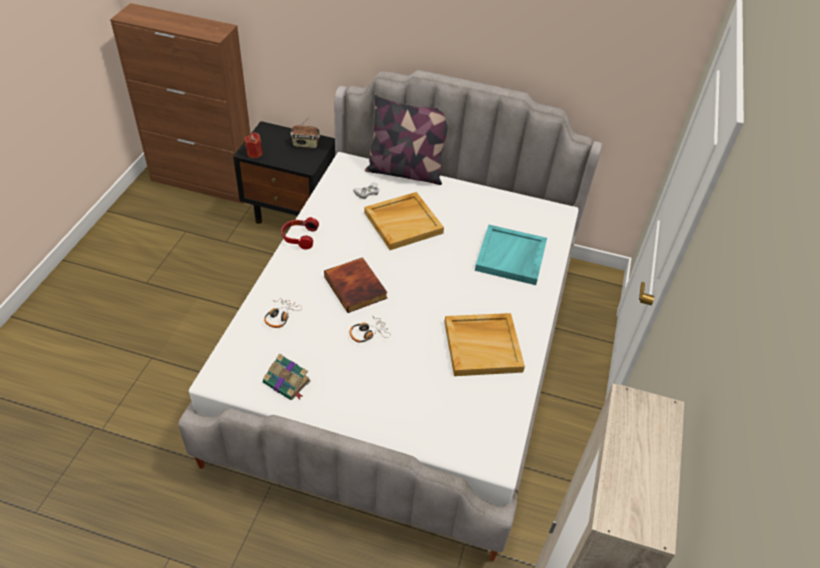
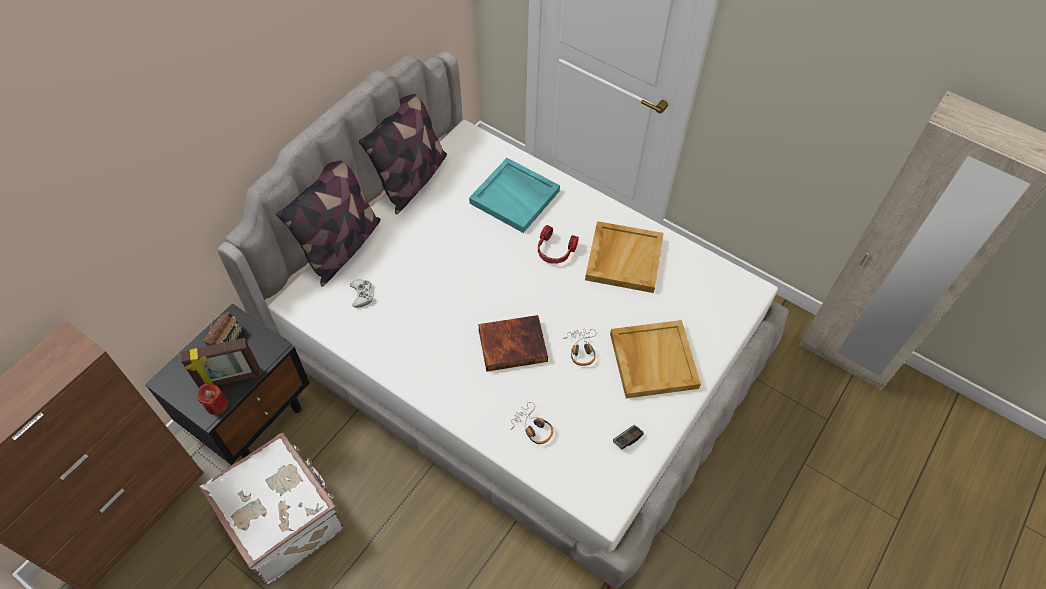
camera: 70 degrees left, 10 degrees up
(219, 251) = (284, 518): none -> white suitcase
(275, 154) = (230, 380): none -> picture frame
(287, 382) = (627, 439): book -> game controller
(299, 237) = (412, 383): headphones -> headphones (554, 251)
(403, 222) = (428, 273): beige tray -> beige tray (652, 360)
(492, 192) = (412, 179): none -> pillow

